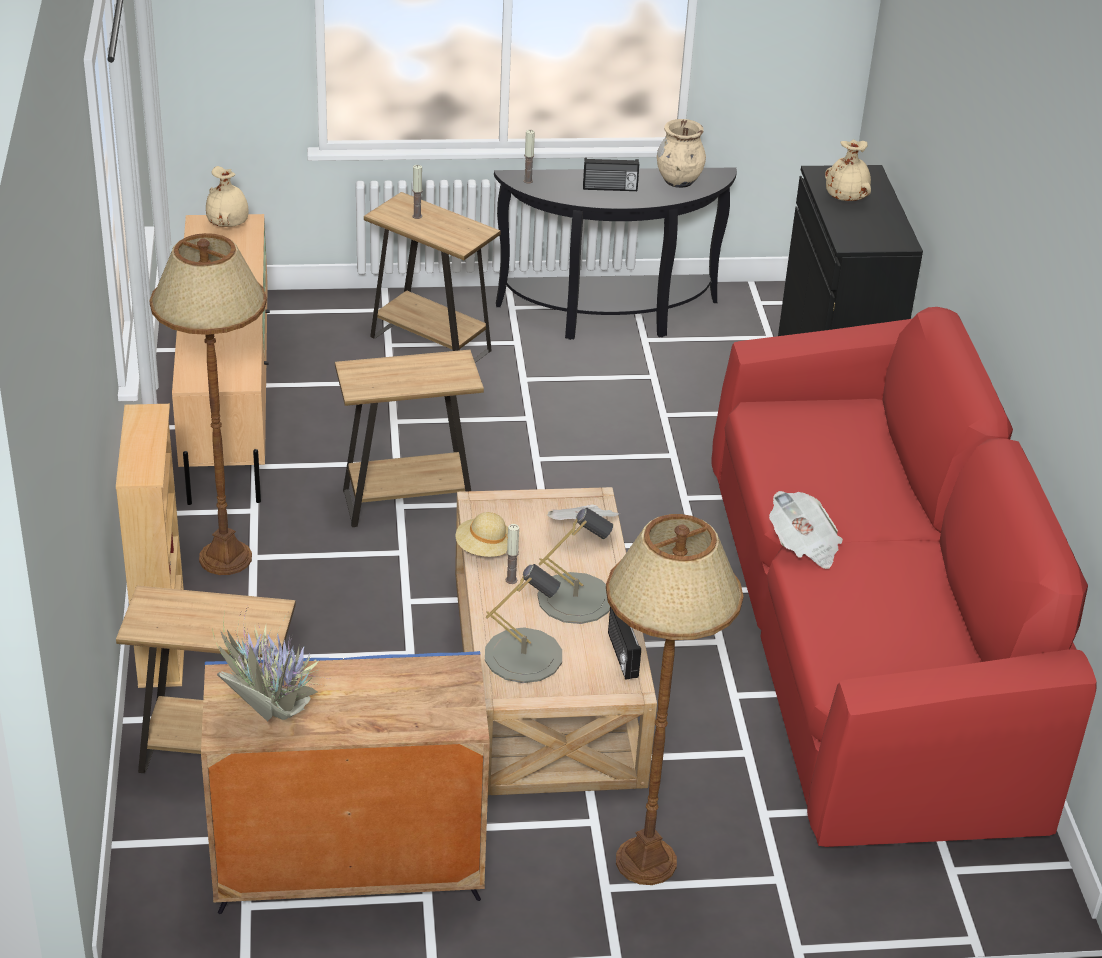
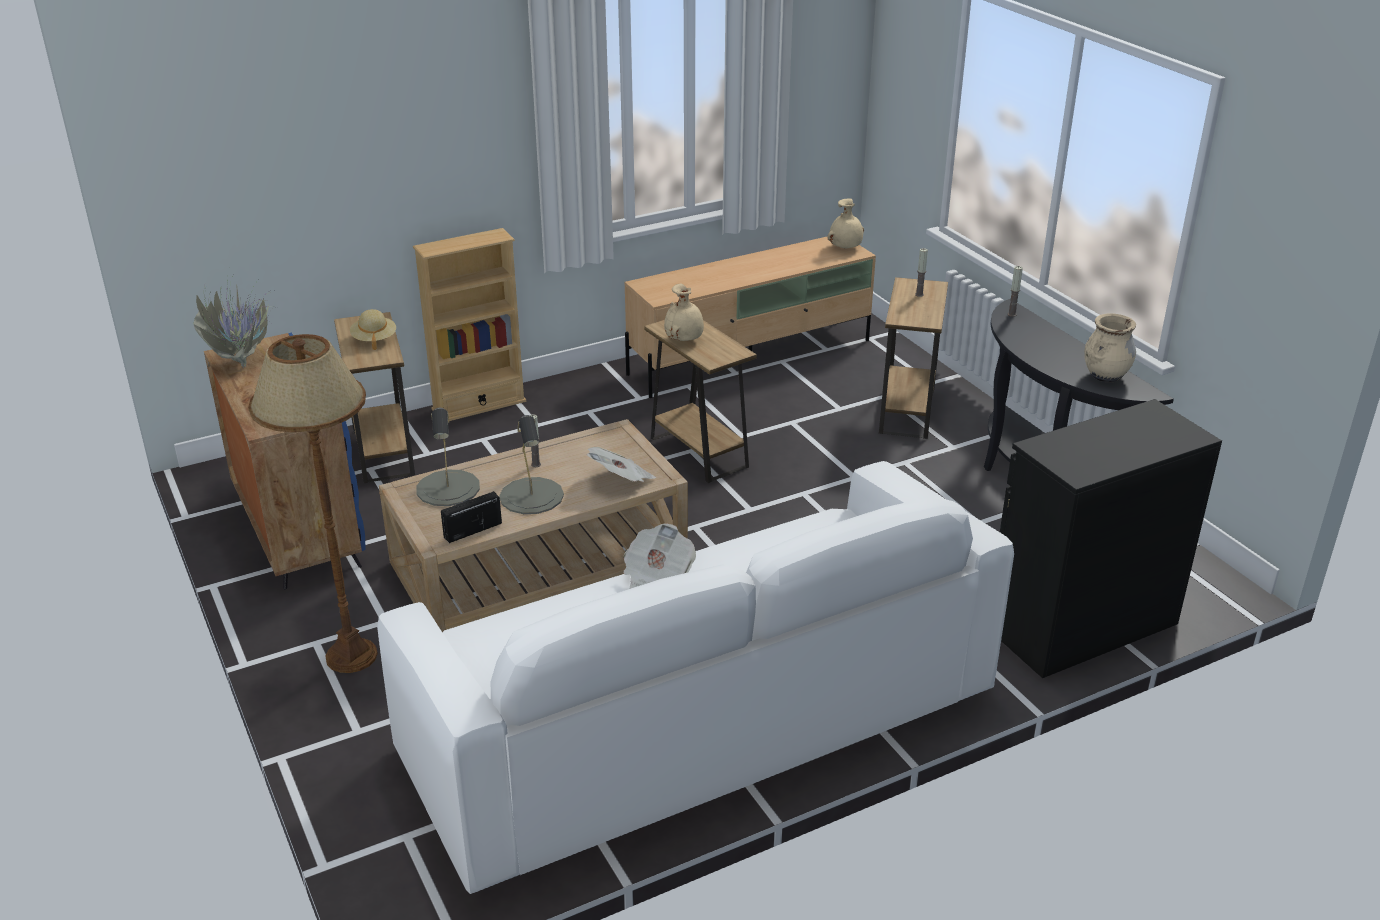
camera: 70 degrees right, 5 degrees down
(226, 558) = (580, 402): brown floor lamp -> none
(484, 549) = (565, 445): beige hat -> beige hat (374, 339)
(610, 188) = (1049, 349): radio -> none
(846, 199) = (1122, 431): beige vase -> beige vase (684, 340)
(865, 636) = (700, 721): red sofa -> white sofa

